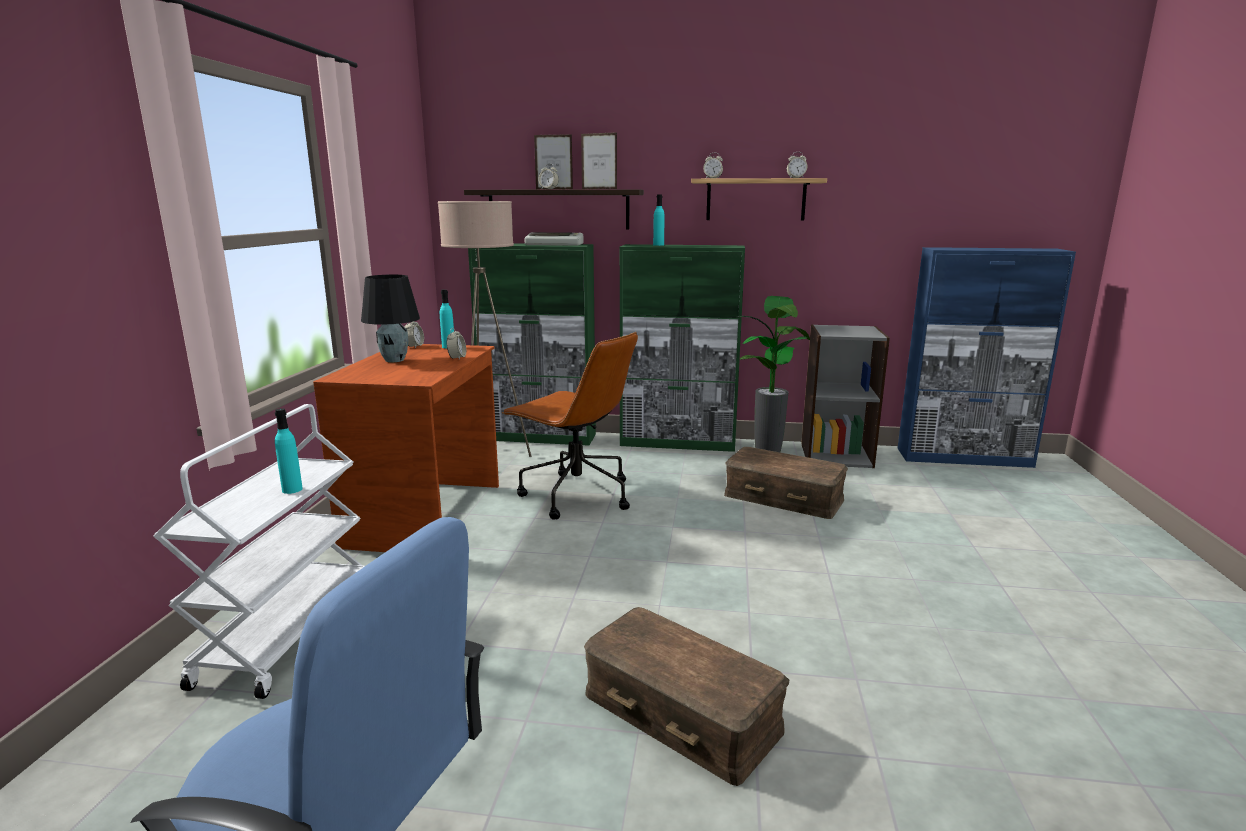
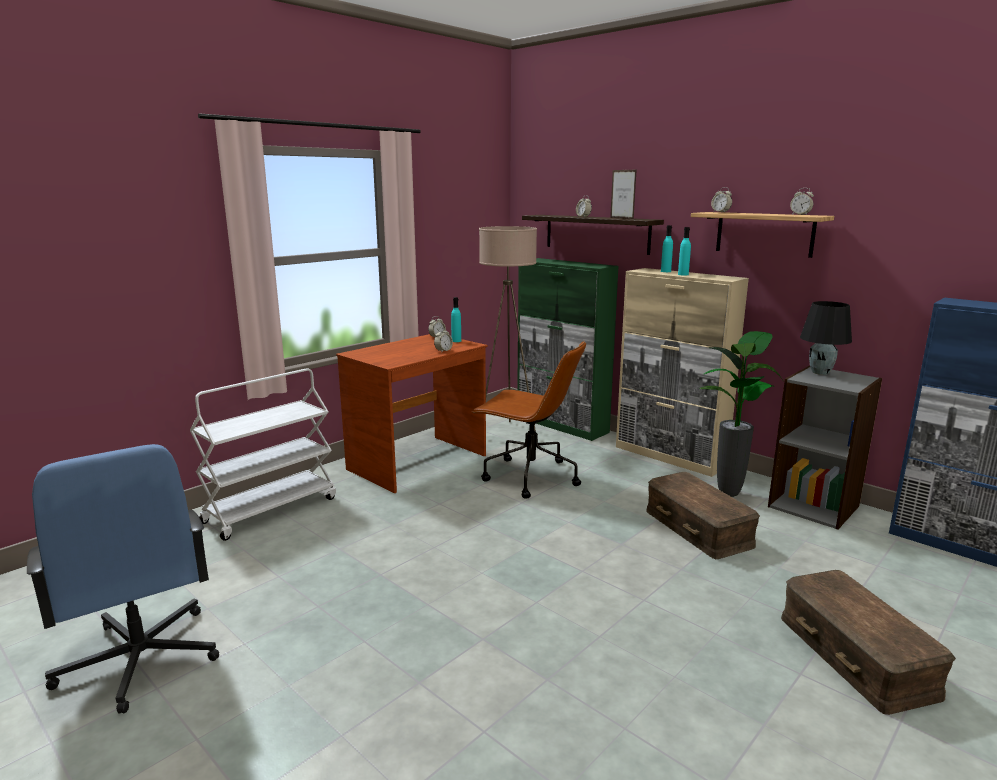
camera: 35 degrees right, 0 degrees up
(292, 489) = (275, 421): turquoise bottle -> turquoise bottle (683, 274)
(395, 360) = (405, 346): black table lamp -> black table lamp (821, 372)
(554, 189) = (592, 216): picture frame -> none
(555, 244) = (583, 264): keyboard -> none
(575, 495) = (529, 477): brown office chair -> brown office chair turned 45 degrees counterclockwise
(678, 443) = (670, 456): green cabinet -> beige cabinet
(680, 713) = (401, 642): brown storage box -> brown storage box (854, 655)

